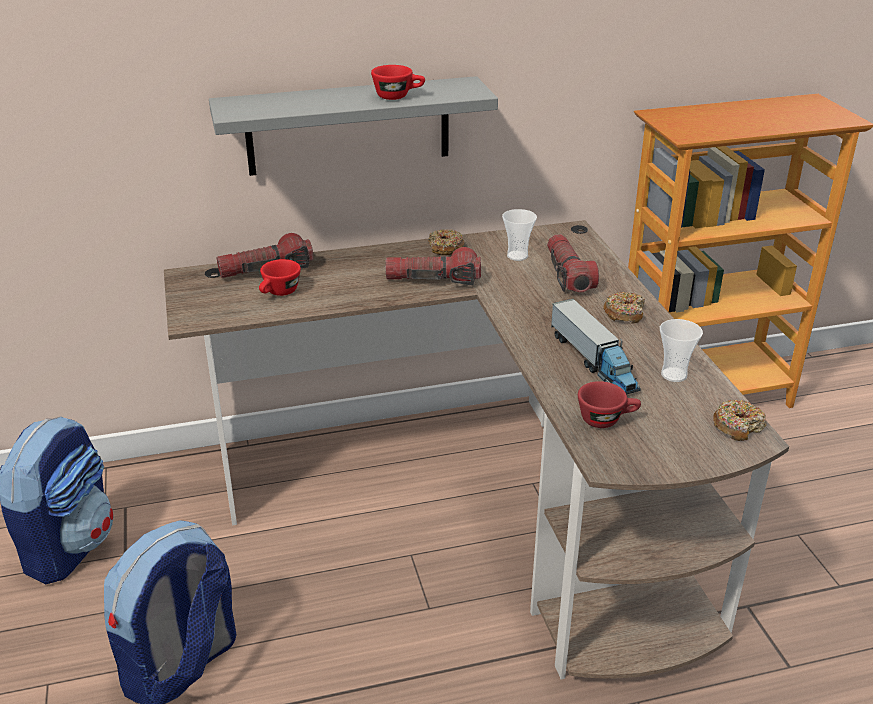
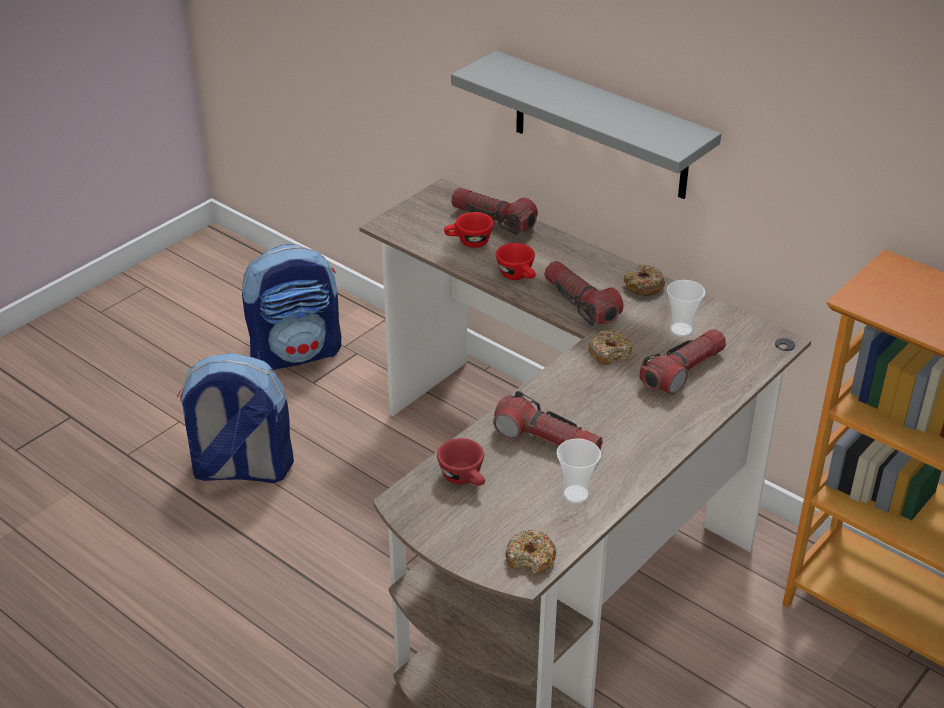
camera: 55 degrees right, 5 degrees up
(398, 96) = (612, 118): red cup -> red cup (518, 276)
(593, 361) = (547, 440): toy truck -> flashlight
(624, 314) = (650, 429): donut -> donut (609, 353)

